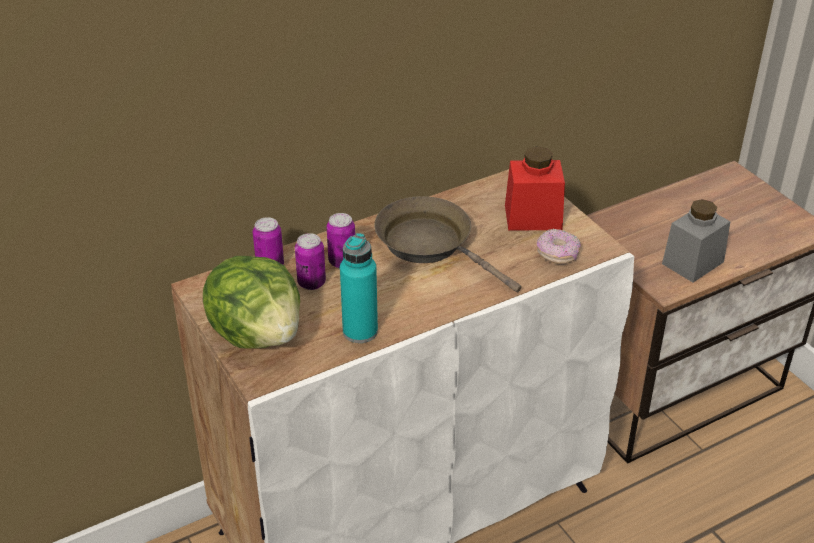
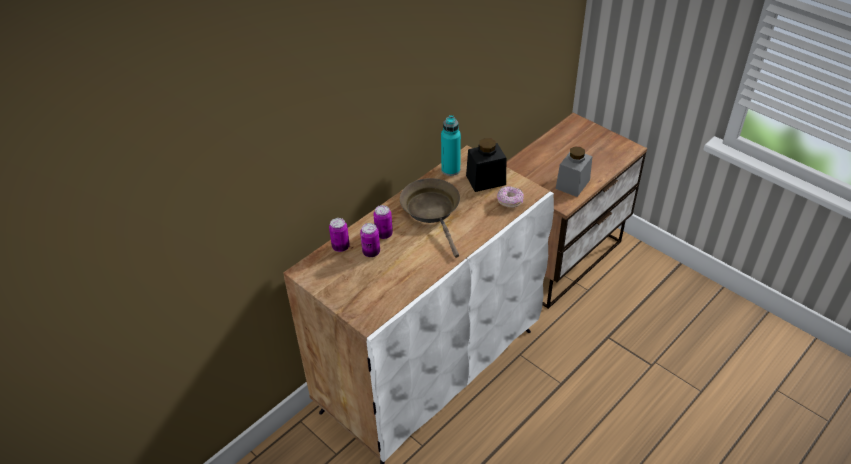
camera: 15 degrees left, 5 degrees up
(258, 334) = (353, 293): lettuce -> none
(360, 331) = (414, 277): turquoise bottle -> turquoise bottle (450, 170)
(430, 245) = (432, 211): brown frying pan -> brown frying pan turned 45 degrees clockwise
(533, 217) = (486, 180): red jar -> black jar

